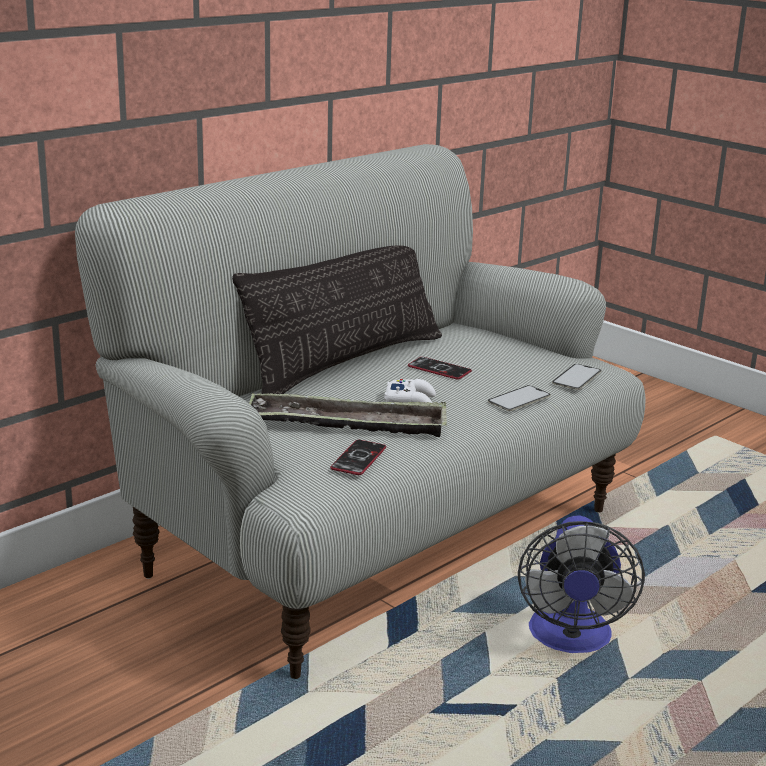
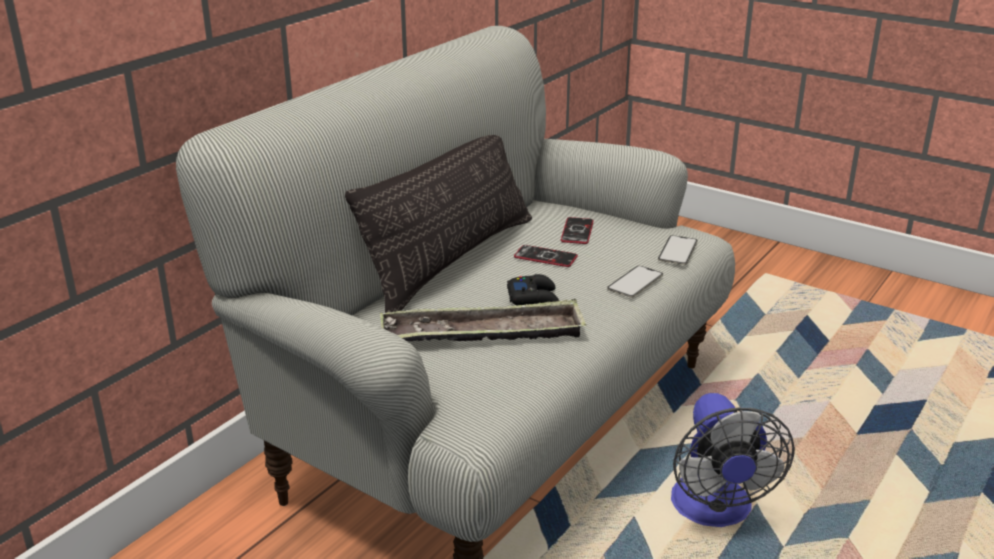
camera: 10 degrees left, 5 degrees up
(358, 459) = (510, 374): phone -> phone (577, 232)
(411, 401) = (533, 298): white game controller -> black game controller

